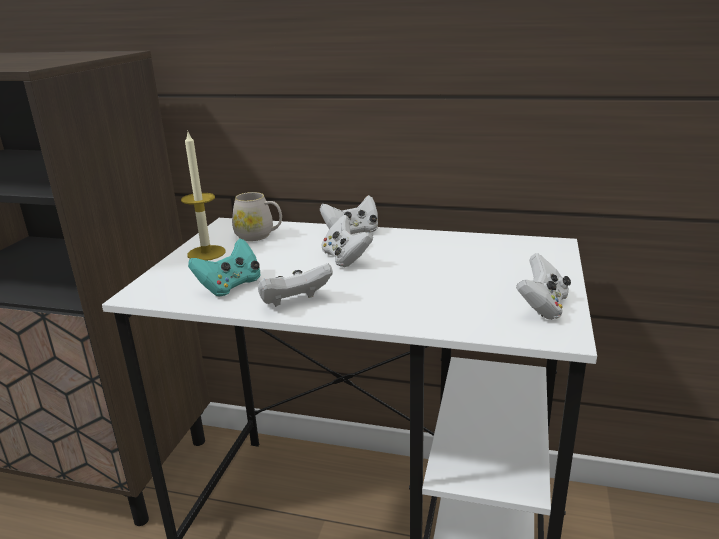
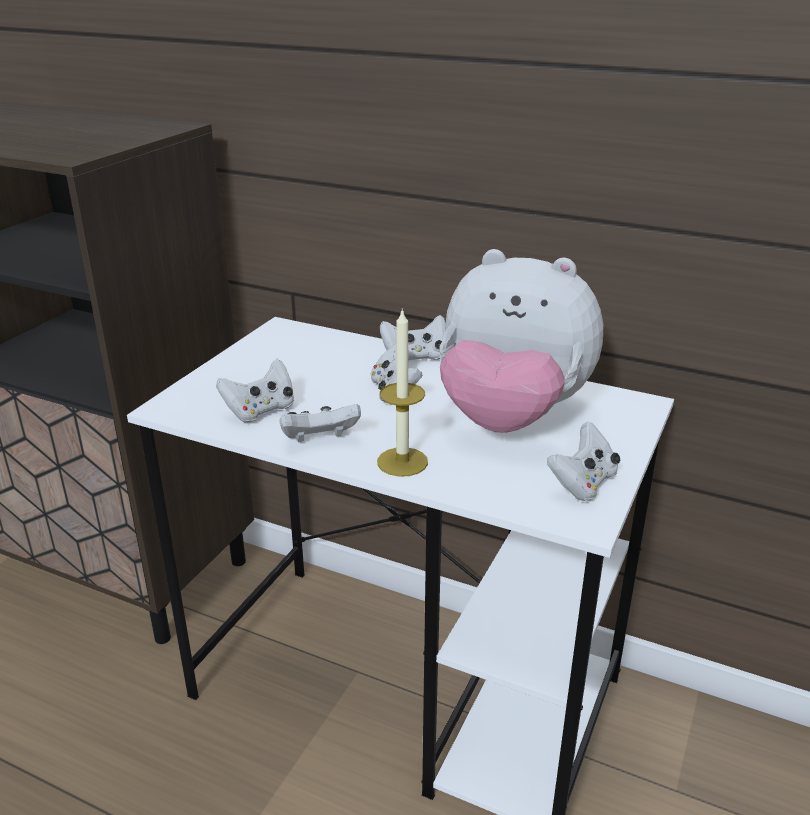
camera: 10 degrees right, 5 degrees up
(206, 253) = (247, 364): candle -> candle (402, 462)
(230, 286) = (260, 410): turquoise game controller -> white game controller
(259, 236) = (311, 348): white mug -> none
(454, 266) = (511, 418): none -> plush toy

